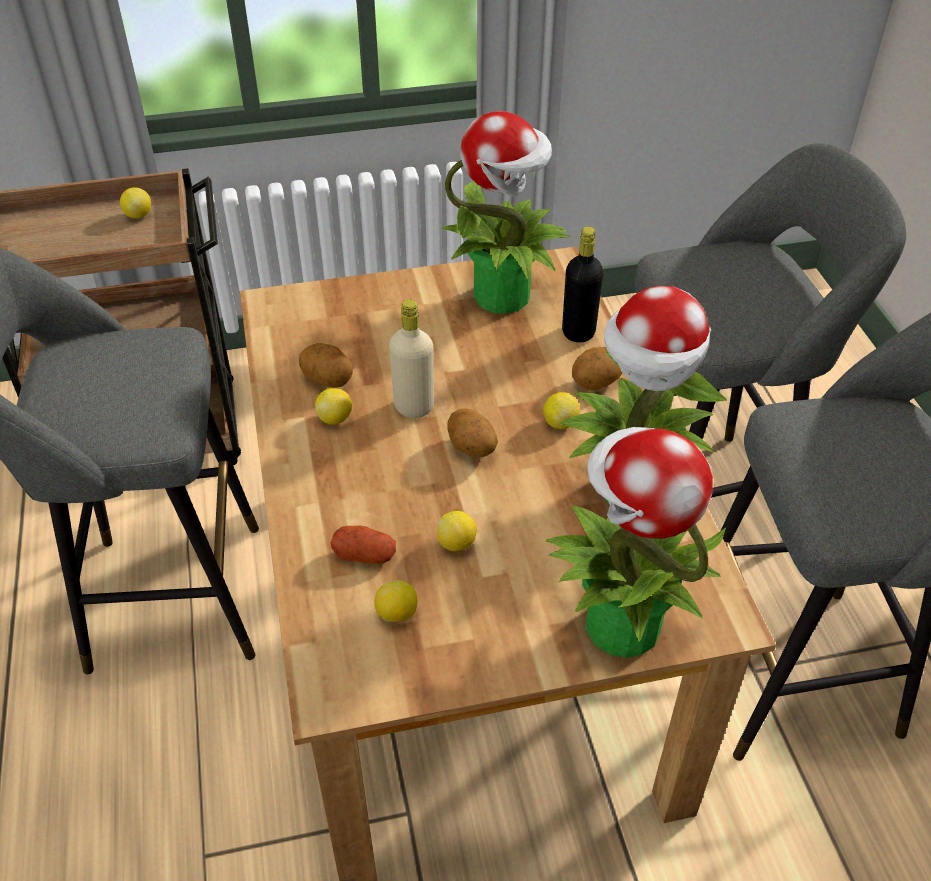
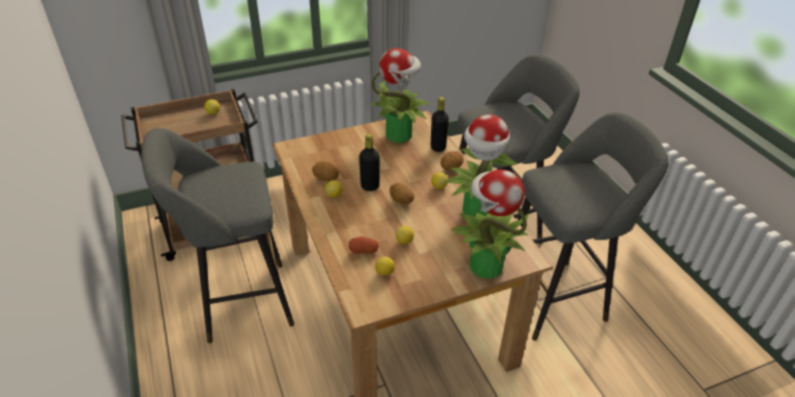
camera: 10 degrees left, 5 degrees down
(414, 407) = (370, 186): beige bottle -> black bottle

